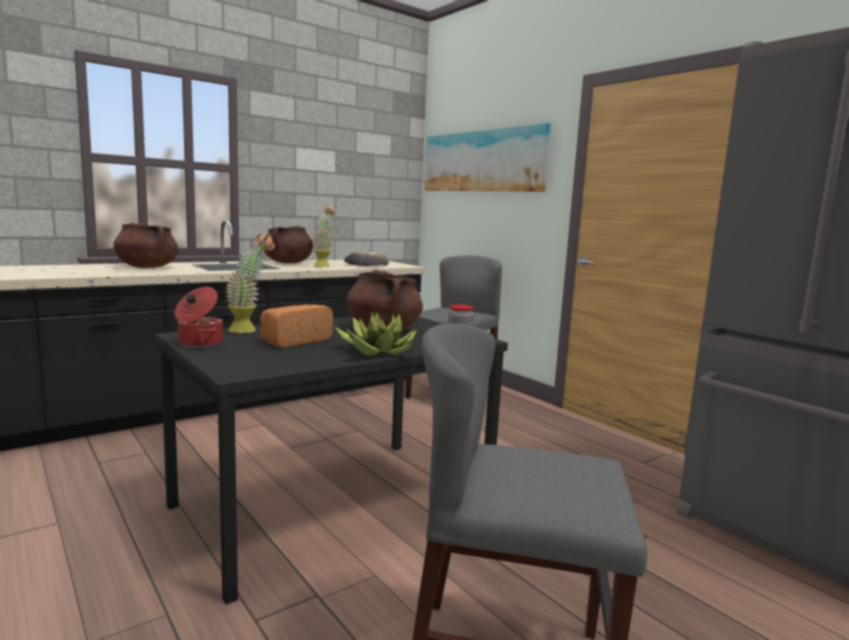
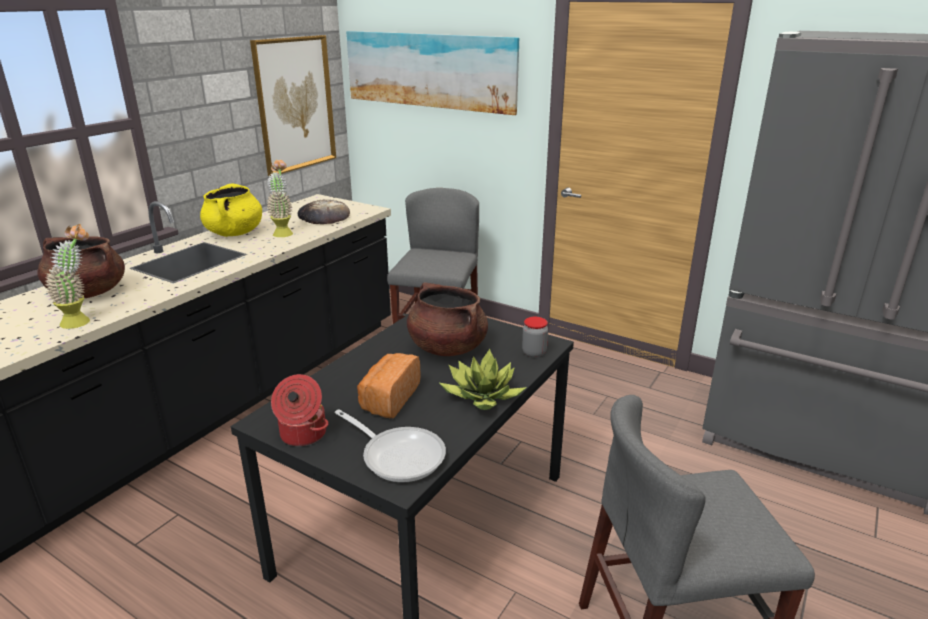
camera: 20 degrees left, 15 degrees up
(249, 330) = (320, 388): potted plant -> potted plant (82, 320)
(256, 362) = (399, 455): none -> frying pan
(288, 263) = (235, 233): brown cooking pot -> yellow cooking pot
(373, 186) = (295, 104): none -> picture

